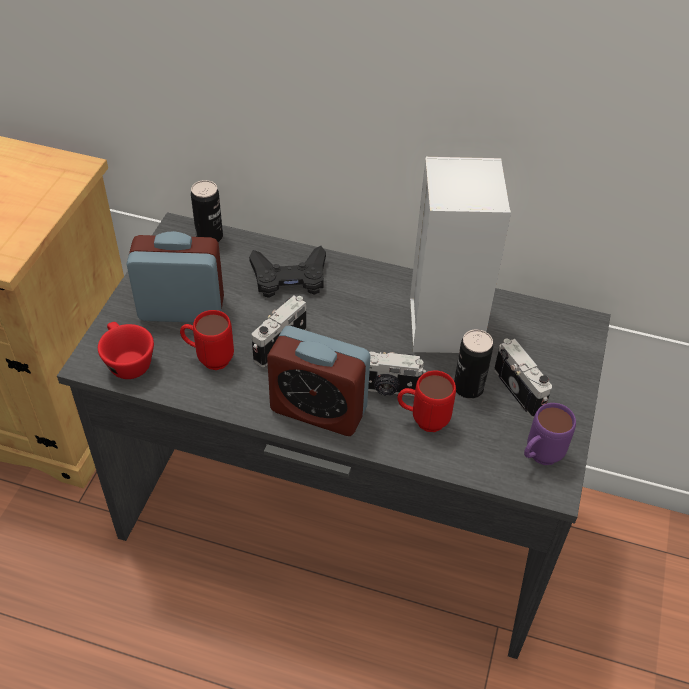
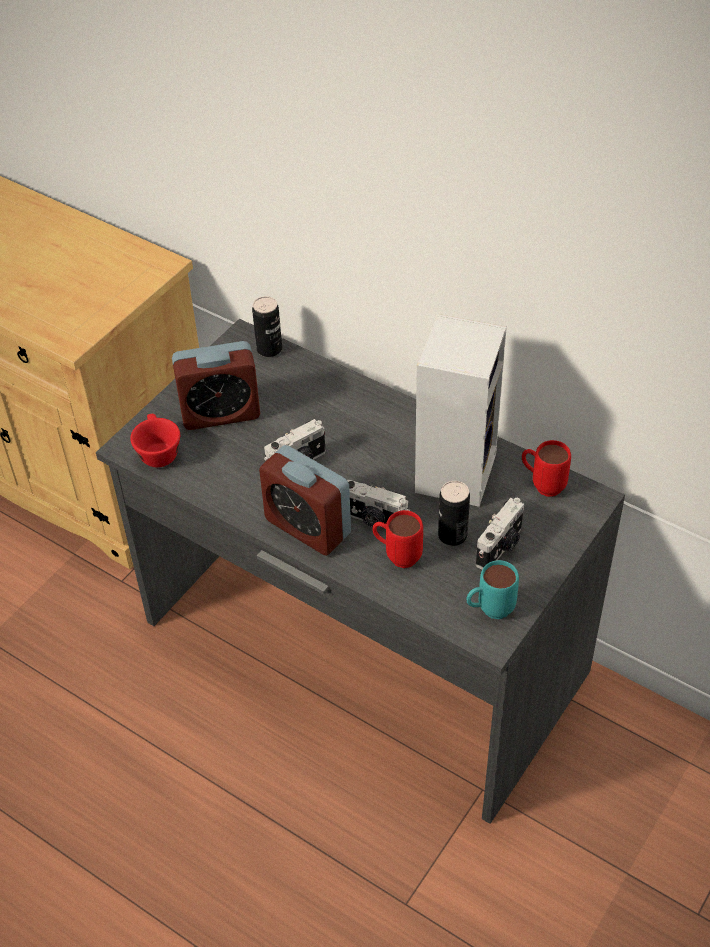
camera: 20 degrees right, 0 degrees up
(181, 309) = (220, 413): alarm clock -> alarm clock turned 150 degrees clockwise
(208, 359) = (228, 463): red mug -> red mug (542, 485)
(289, 278) = (328, 401): black game controller -> none
(520, 390) = (501, 547): camera -> camera turned 45 degrees clockwise
(538, 458) = (489, 611): purple mug -> turquoise mug

